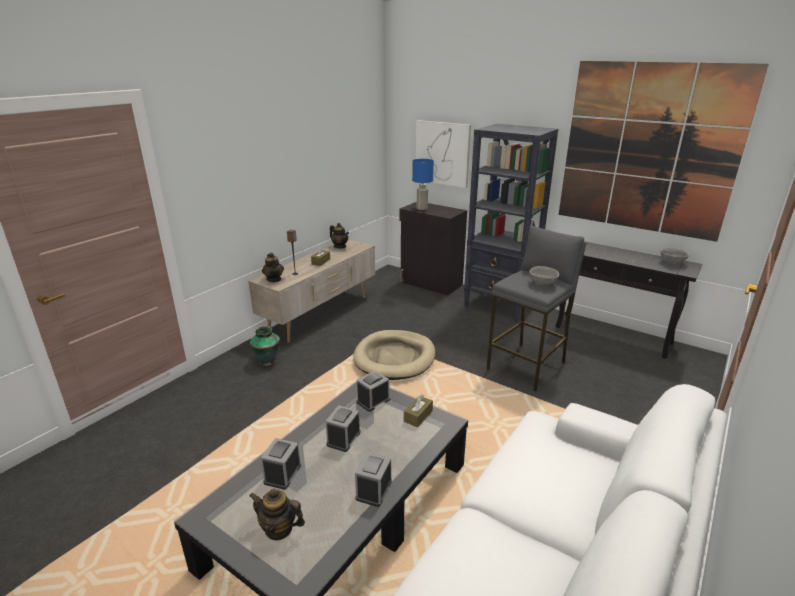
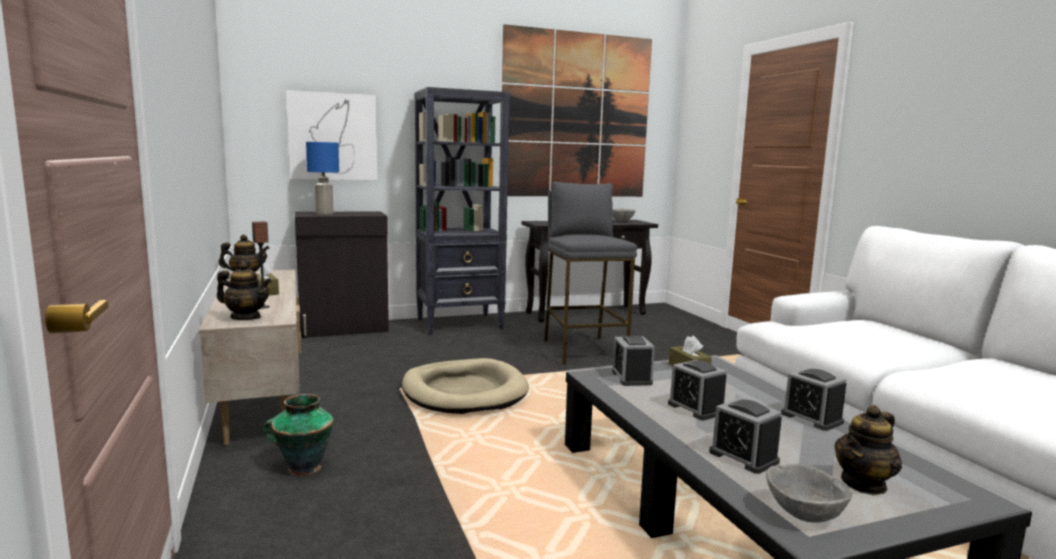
camera: 55 degrees left, 15 degrees down
(542, 283) = (602, 236): grey bowl -> grey bowl (803, 514)

